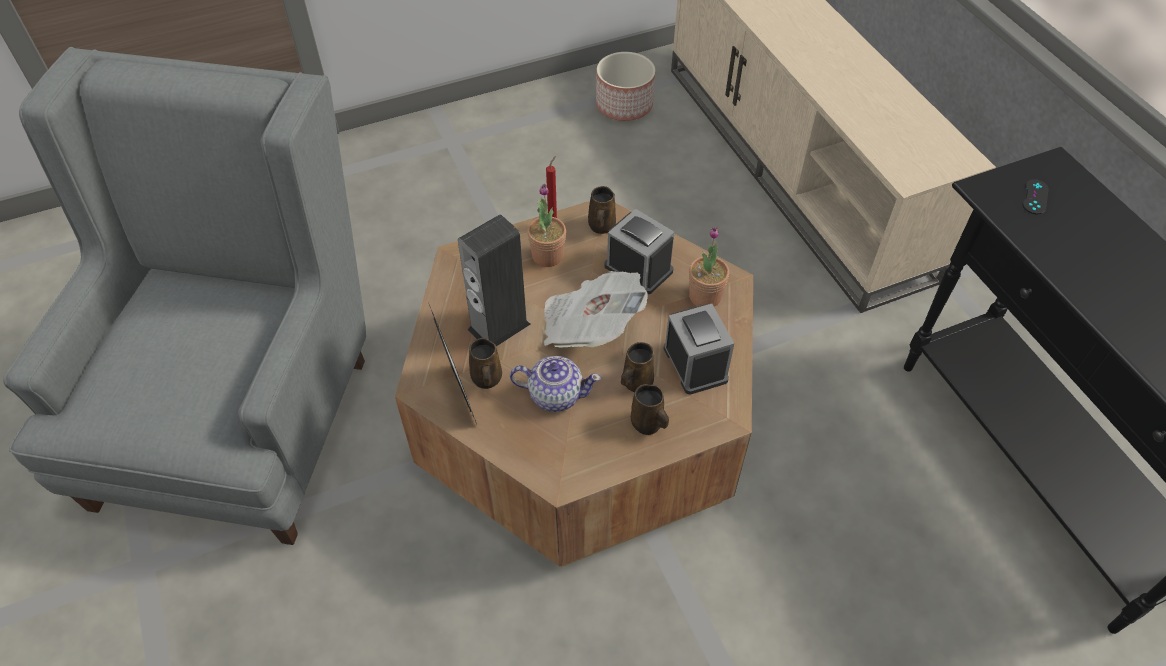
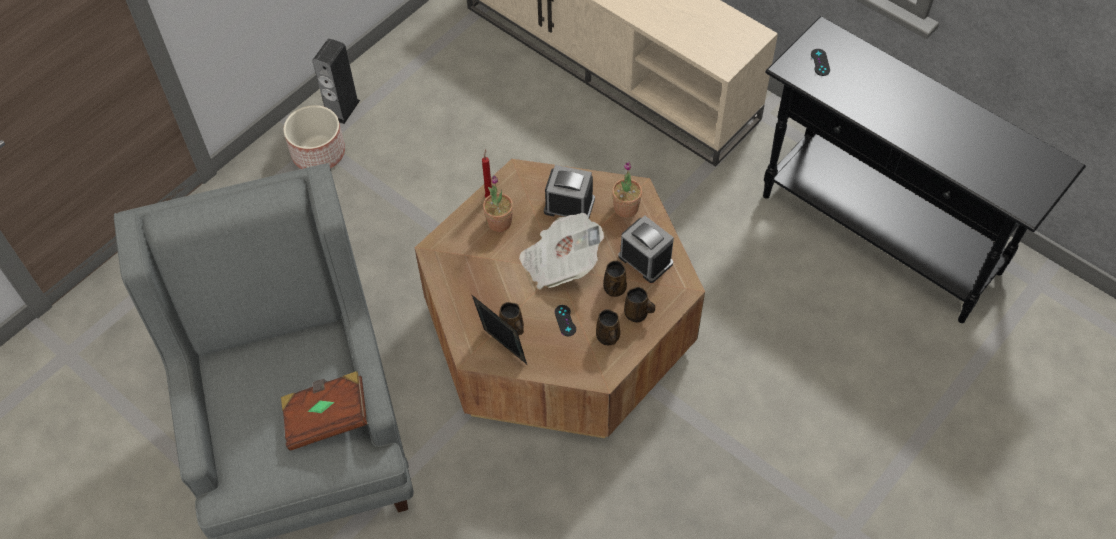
camera: 25 degrees left, 5 degrees up
(211, 386) = (326, 417): none -> brown book
(499, 326) = (497, 289): speaker -> speaker (342, 108)
(555, 394) = (565, 320): teapot -> black game controller
(601, 226) = (524, 183): brown mug -> brown mug (608, 338)
(624, 105) = (446, 55): planter -> planter (318, 152)

